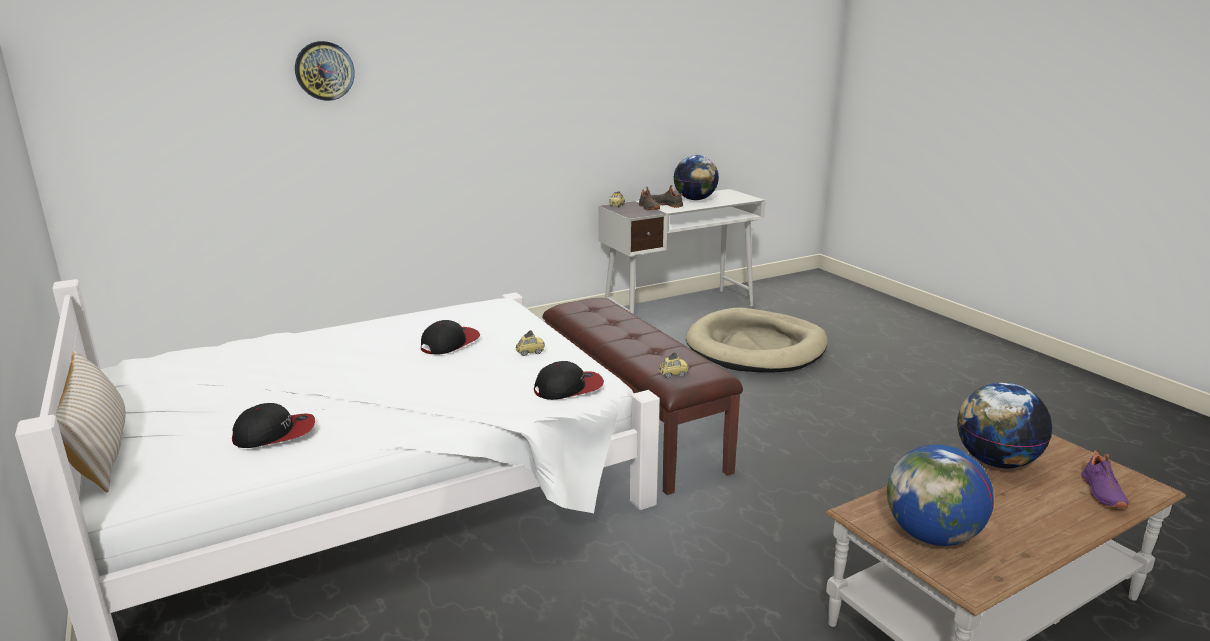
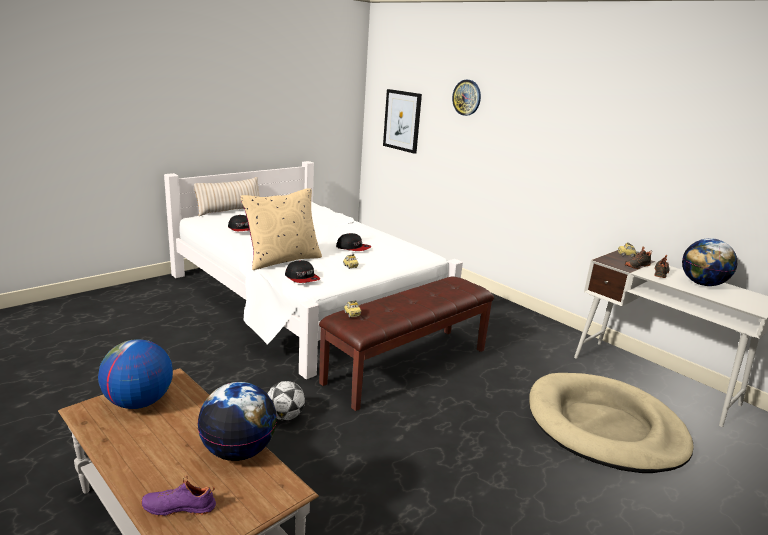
camera: 75 degrees right, 0 degrees up
(172, 140) = (402, 120): none -> picture
(481, 399) = (282, 260): none -> beige pillow
(747, 527) = (285, 416): none -> football

